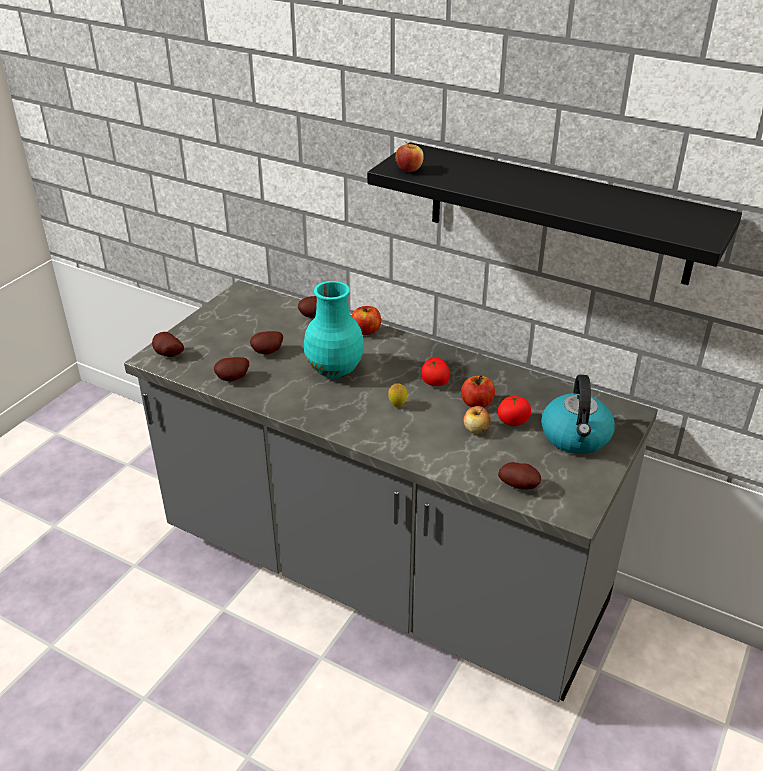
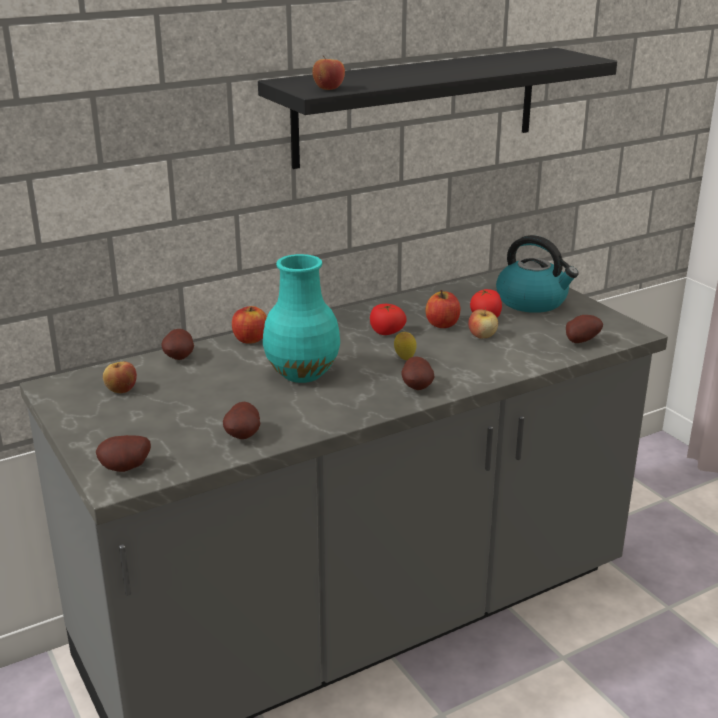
camera: 60 degrees left, 10 degrees down
(255, 314) = (121, 390): none -> apple
(268, 353) = (217, 401): potato -> potato (418, 387)

